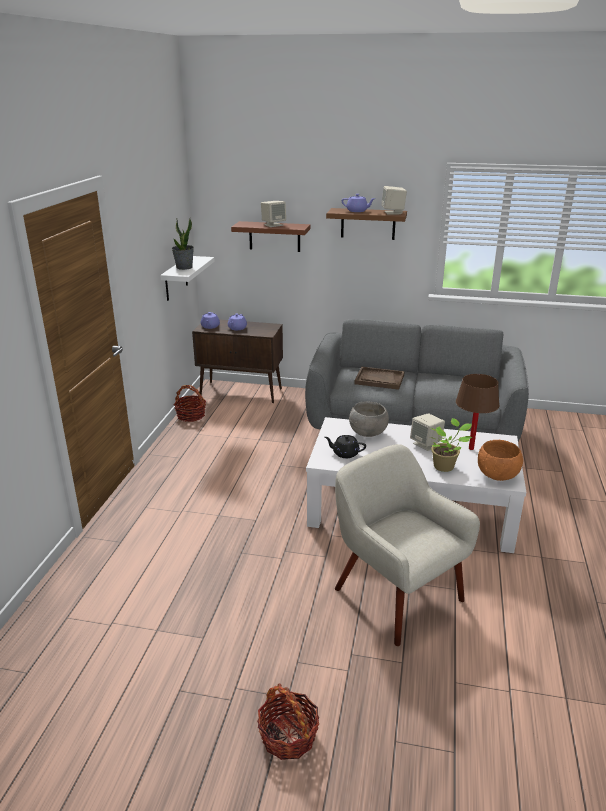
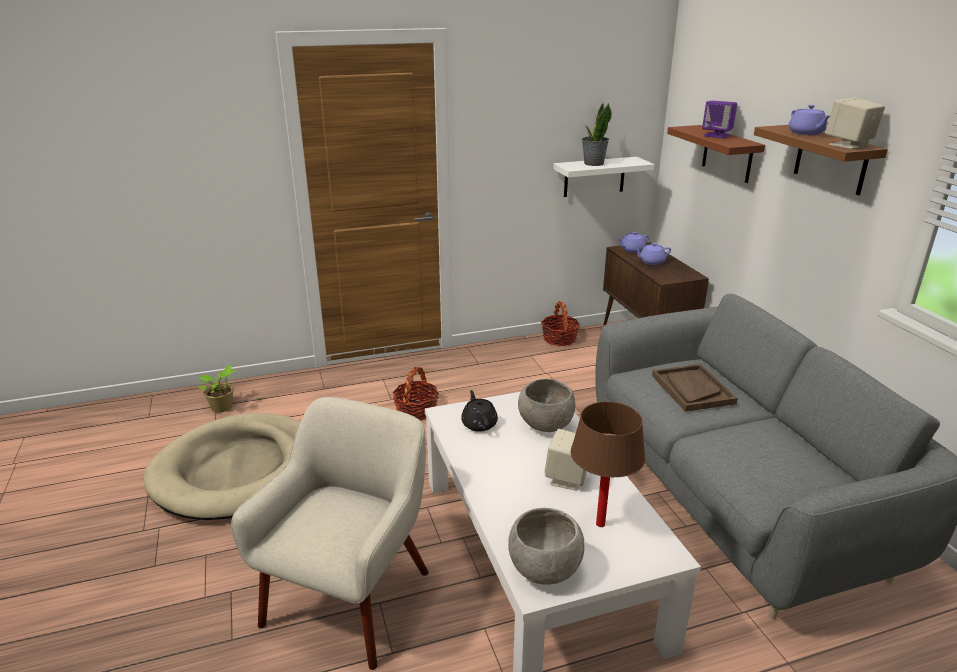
camera: 60 degrees right, 0 degrees up
(197, 620) = (239, 471): none -> beige dog bed
(273, 225) = (717, 135): beige speaker -> purple speaker
(288, 736) = (104, 584): basket -> basket (416, 410)
(445, 466) = (523, 511): potted plant -> potted plant (222, 408)
(497, 475) = (544, 569): orange bowl -> grey bowl

